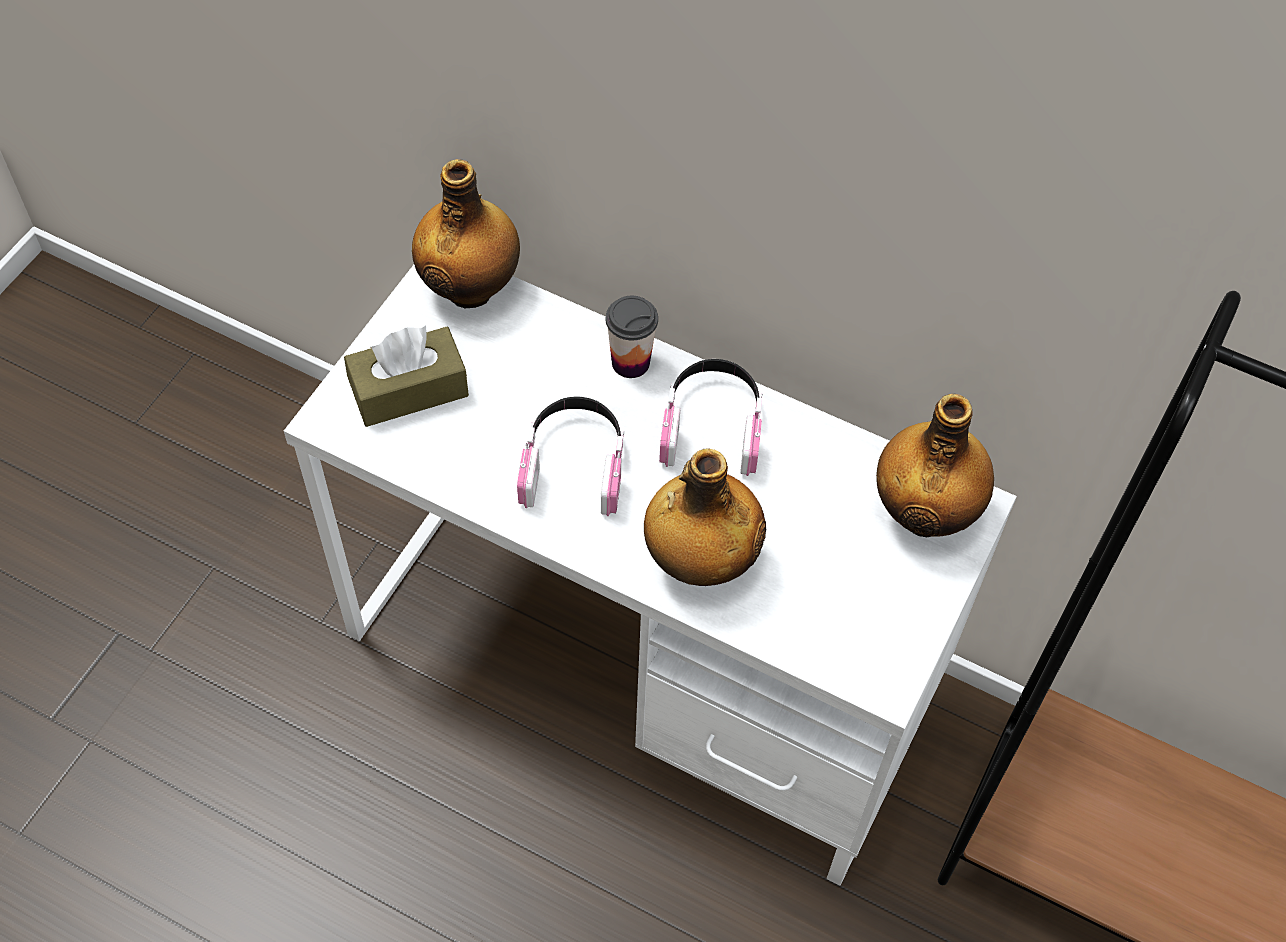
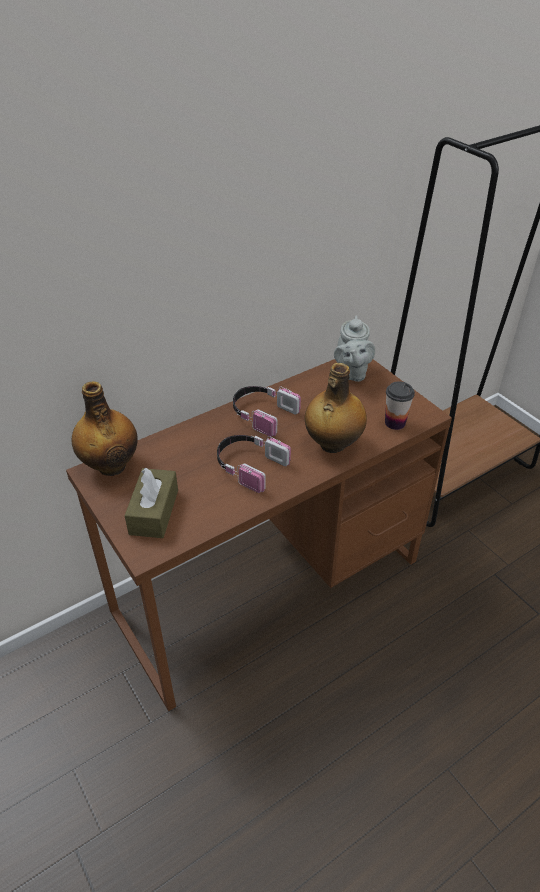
camera: 60 degrees left, 15 degrees down
(630, 362) = (206, 427): cup -> cup (395, 423)
(640, 663) = (269, 585): white desk -> brown desk
(925, 512) = (351, 373): bottle -> grey teapot

